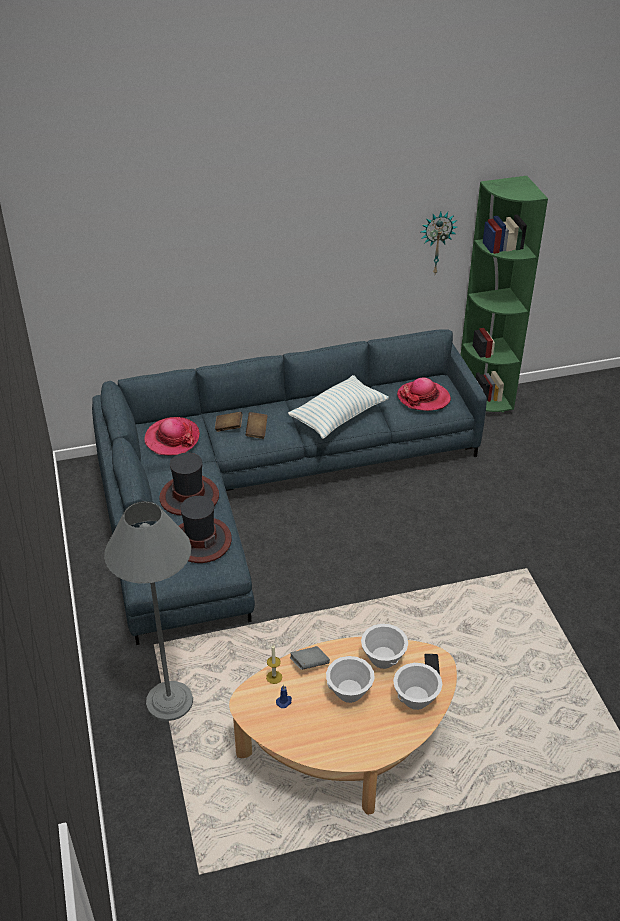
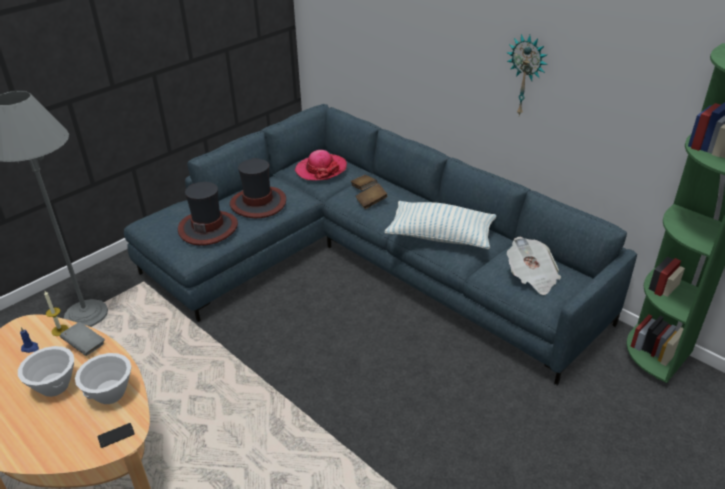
camera: 60 degrees right, 5 degrees down
(416, 700) = (59, 441): white bowl -> none
(423, 398) = (532, 277): hat -> newspaper
(436, 242) = (646, 110): wall clock -> wall clock (526, 75)

